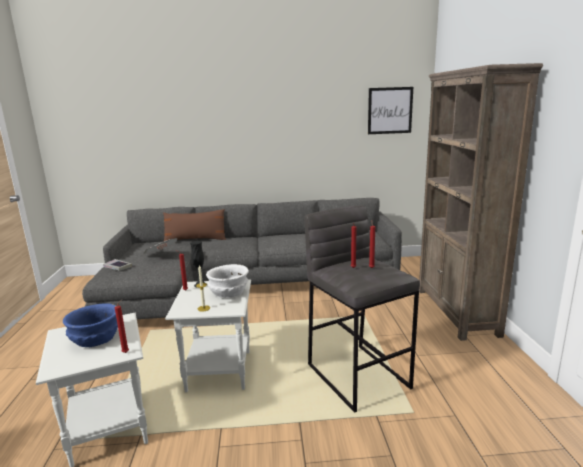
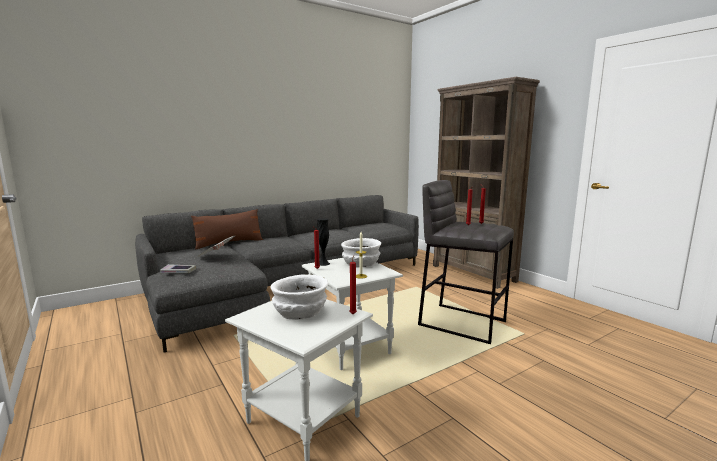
camera: 30 degrees left, 5 degrees down
(95, 339) = (300, 313): blue bowl -> white bowl
(390, 110) = (383, 122): picture -> none

